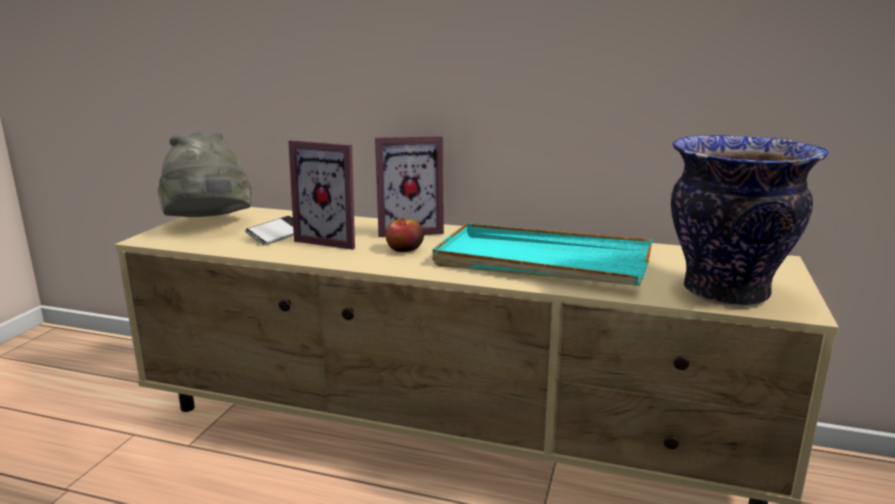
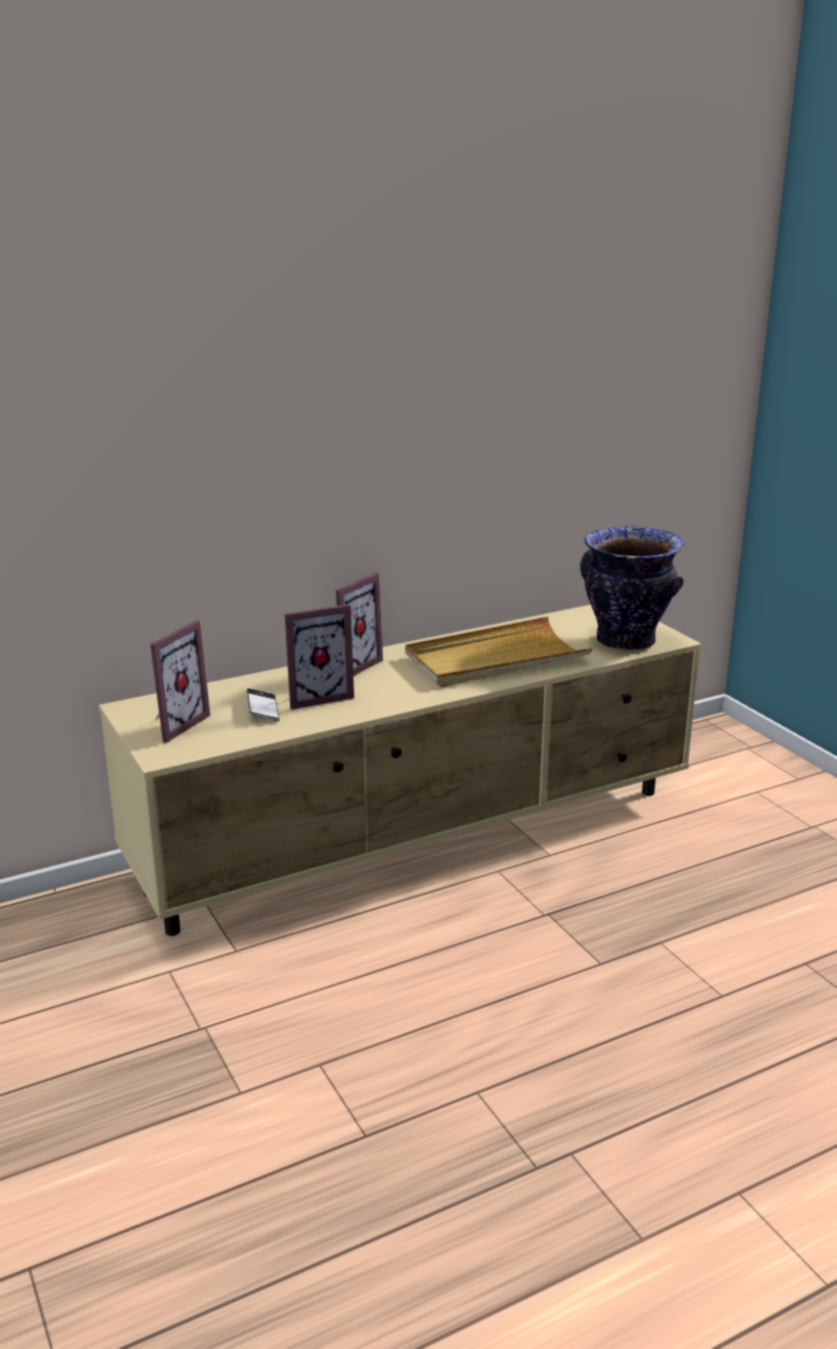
camera: 45 degrees left, 5 degrees up
(209, 225) = (173, 724): grey hat -> picture frame
(405, 249) = (389, 683): apple -> none
(541, 262) = (495, 659): turquoise tray -> beige tray

